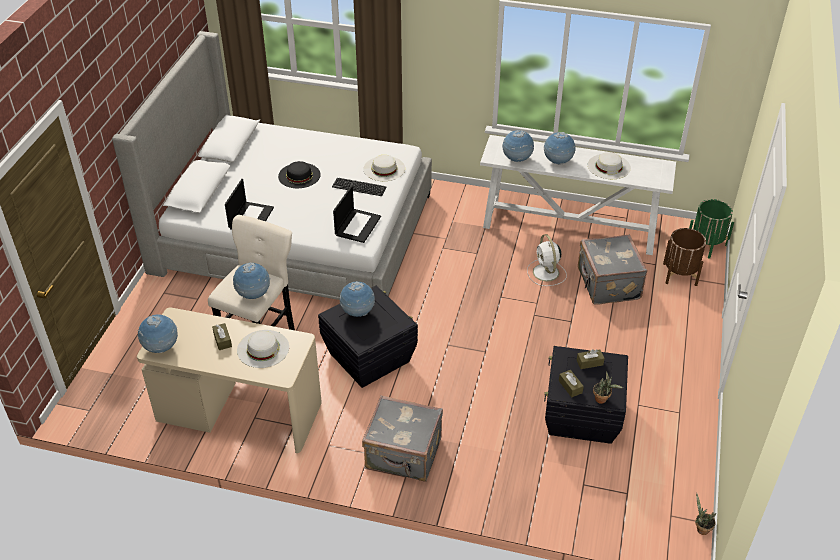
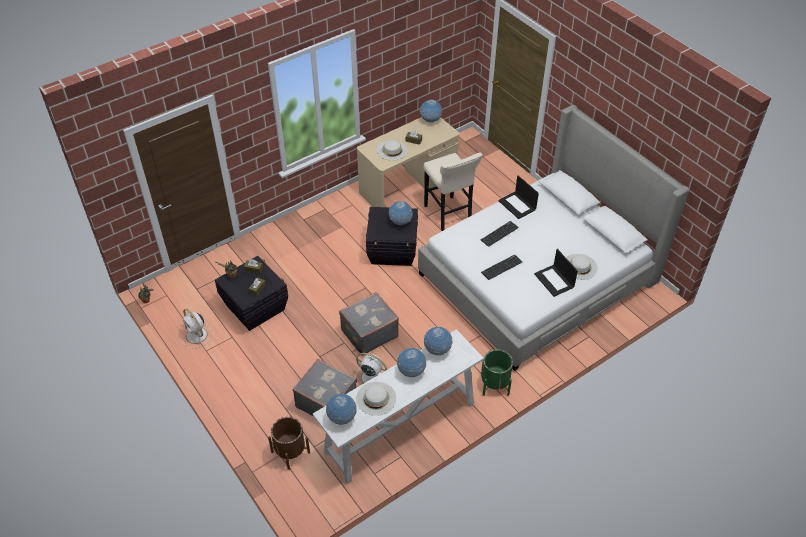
camera: 130 degrees right, 5 degrees up
(253, 295) = (436, 165): globe -> globe (342, 418)
(299, 175) = (542, 246): black hat -> none
(313, 207) = (499, 234): none -> keyboard
(357, 225) = (461, 243): laptop -> laptop (554, 281)
(384, 168) = (510, 291): white hat -> white hat (579, 266)
(403, 454) = (315, 226): grey suitcase -> grey suitcase (368, 333)
(675, 435) = (197, 336): none -> white fan
(706, 244) = (297, 499): green planter -> green planter (495, 384)

